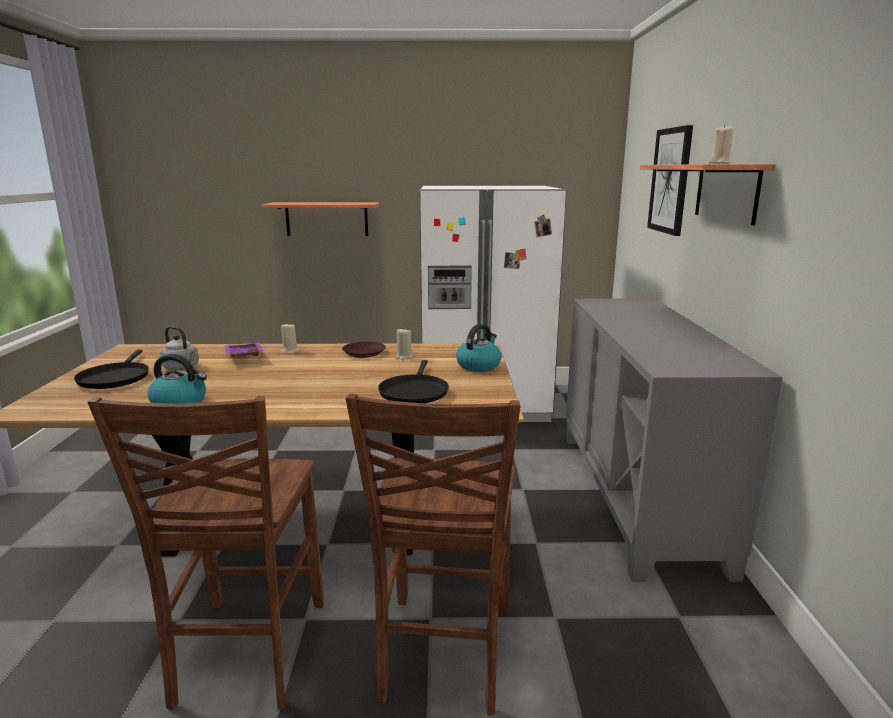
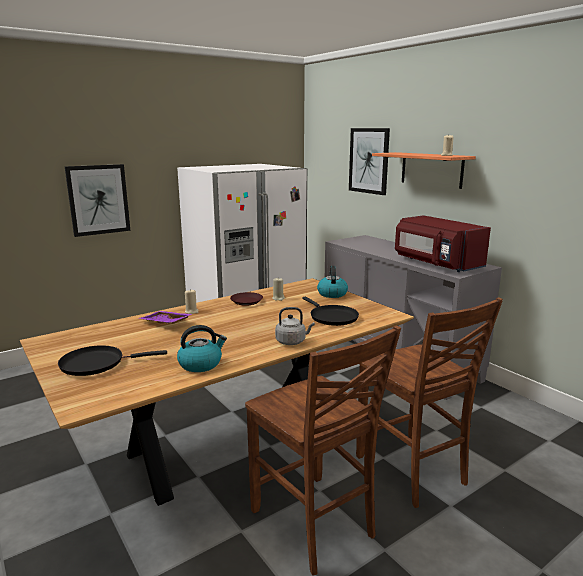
camera: 35 degrees left, 0 degrees up
(115, 378) = (97, 363): black frying pan -> black frying pan turned 120 degrees clockwise
(182, 368) = (136, 342): grey kettle -> grey kettle (292, 341)
(327, 219) = (98, 199): shelf -> picture
(667, 350) = (436, 263): none -> red microwave

